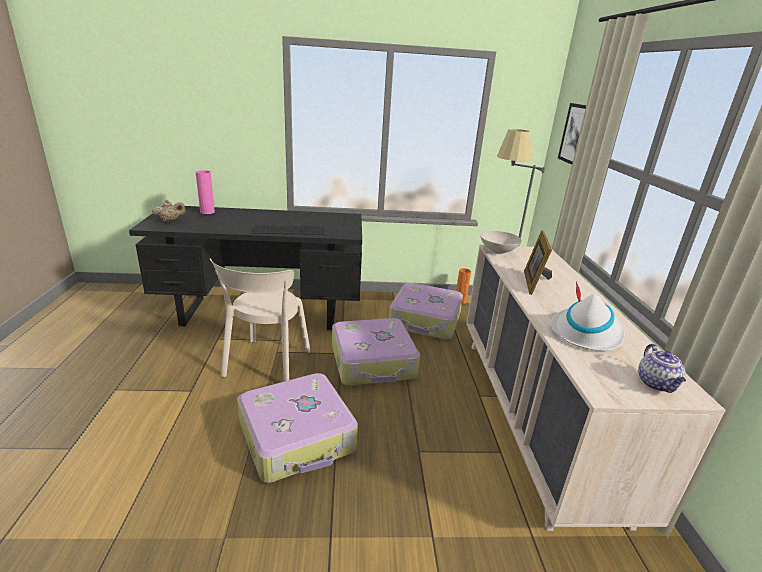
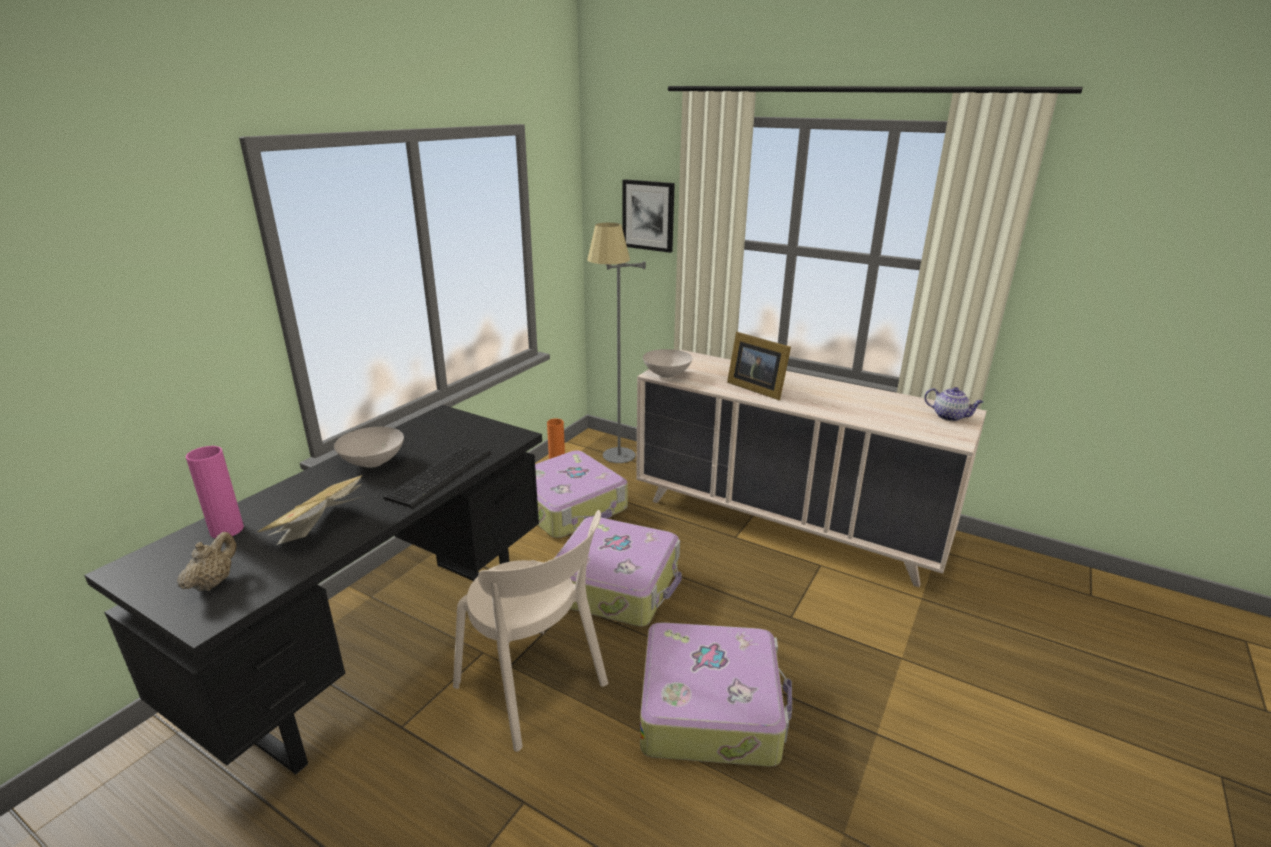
camera: 55 degrees left, 0 degrees up
(222, 223) = (320, 527): none -> book
(285, 217) = (372, 463): none -> white bowl
(586, 332) = (863, 407): white hat -> none

